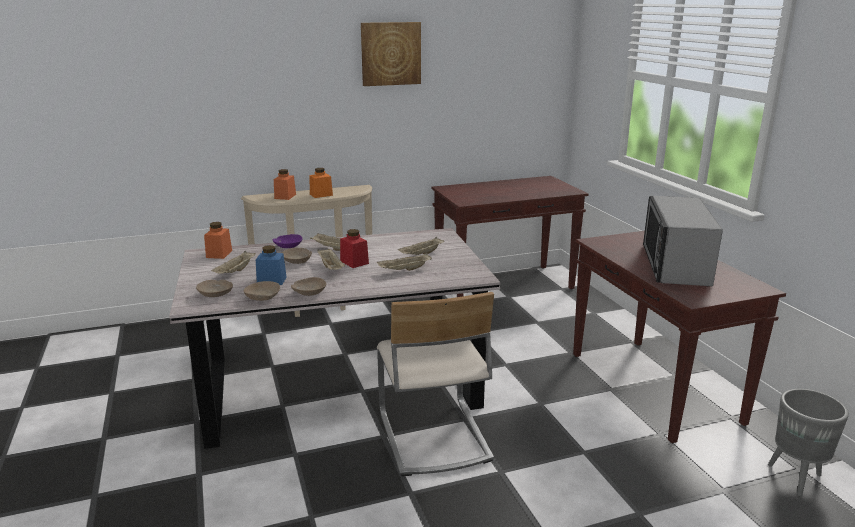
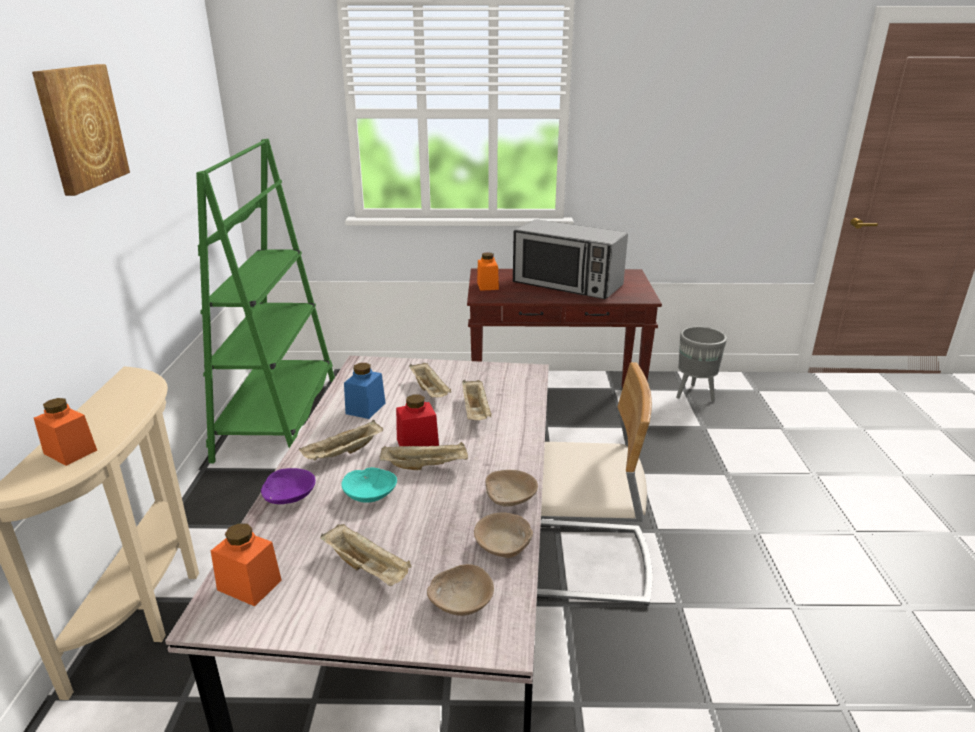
camera: 70 degrees left, 5 degrees up
(271, 280) = (438, 529): blue jar -> blue jar (365, 408)
(297, 261) = (369, 493): beige bowl -> turquoise bowl
(321, 195) = (117, 414): orange jar -> orange jar (487, 286)
(505, 285) = (279, 417): brown console table -> green bookcase

